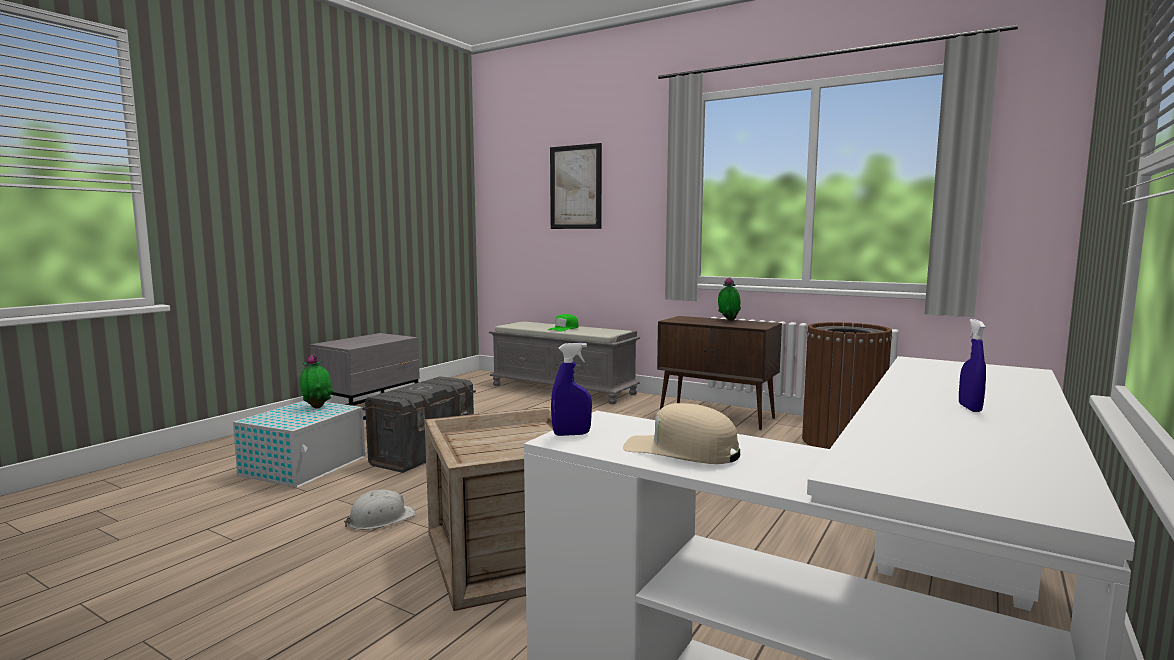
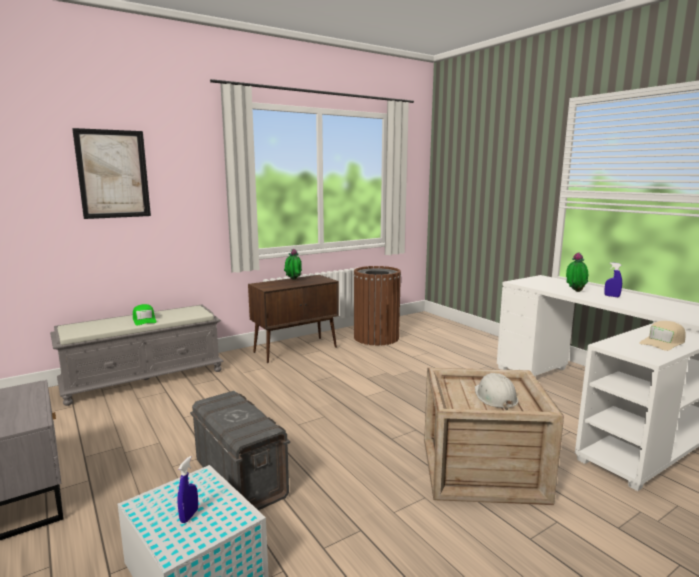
camera: 65 degrees left, 5 degrees up
(317, 407) = (174, 496): potted plant -> potted plant (575, 291)
(380, 519) = (391, 522): white hard hat -> white hard hat (495, 397)
(571, 434) = (640, 355): blue spray bottle -> blue spray bottle (189, 516)

